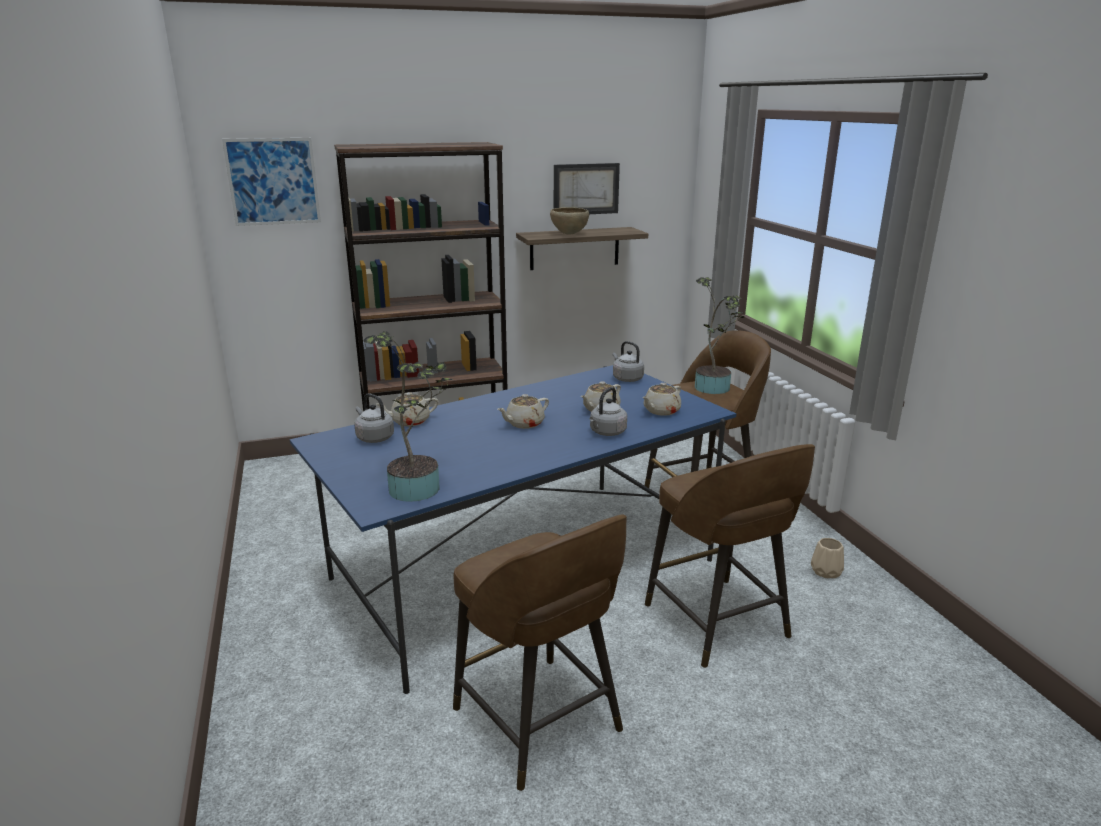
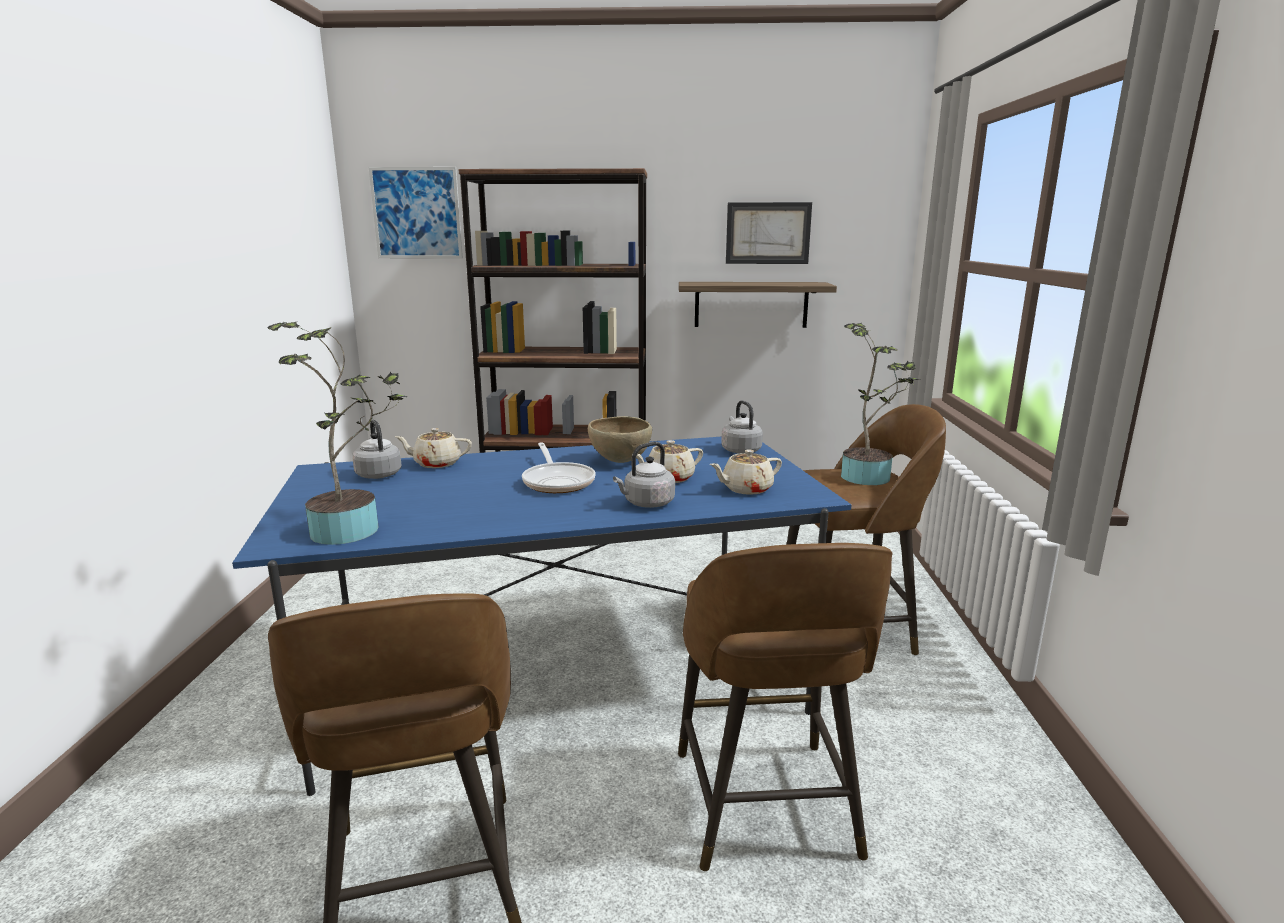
camera: 20 degrees right, 5 degrees down
(524, 423) = (558, 481): beige teapot -> frying pan
(569, 234) = (736, 283): brown bowl -> brown bowl (619, 462)
(826, 571) = (982, 769): beige vase -> none

